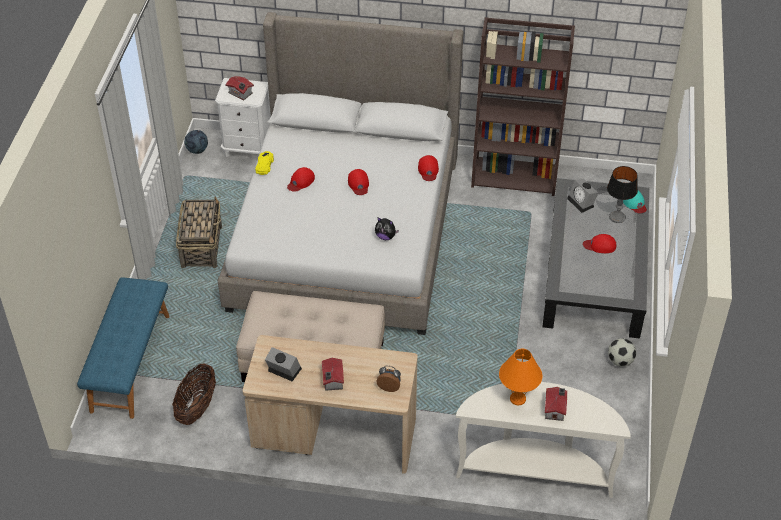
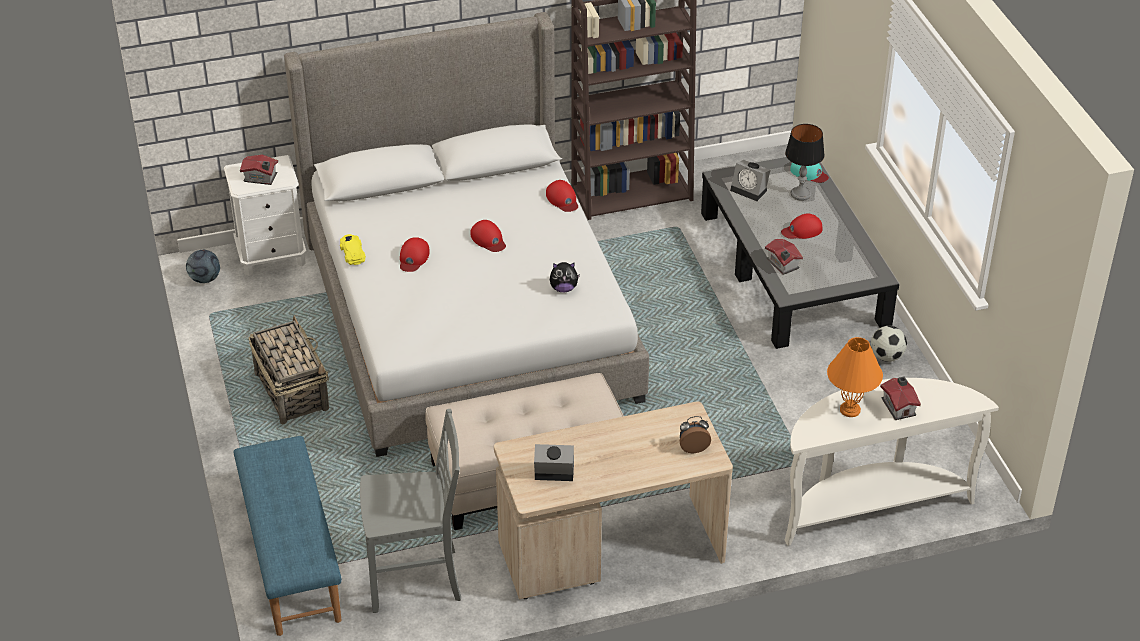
camera: 25 degrees left, 5 degrees down
(196, 407) = (416, 580): basket -> grey chair
(332, 380) = (620, 464): toy house -> toy house (782, 264)

